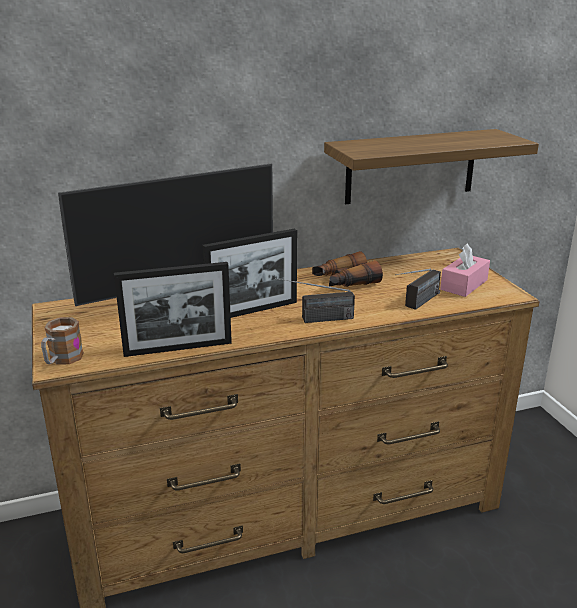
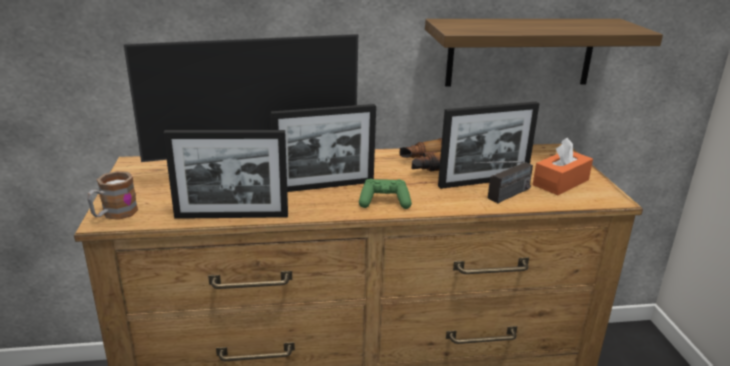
camera: 10 degrees right, 0 degrees up
(314, 320) = (384, 202): radio -> green game controller
(396, 291) = (483, 181): none -> picture frame
(464, 285) = (560, 182): pink tissue box -> orange tissue box

